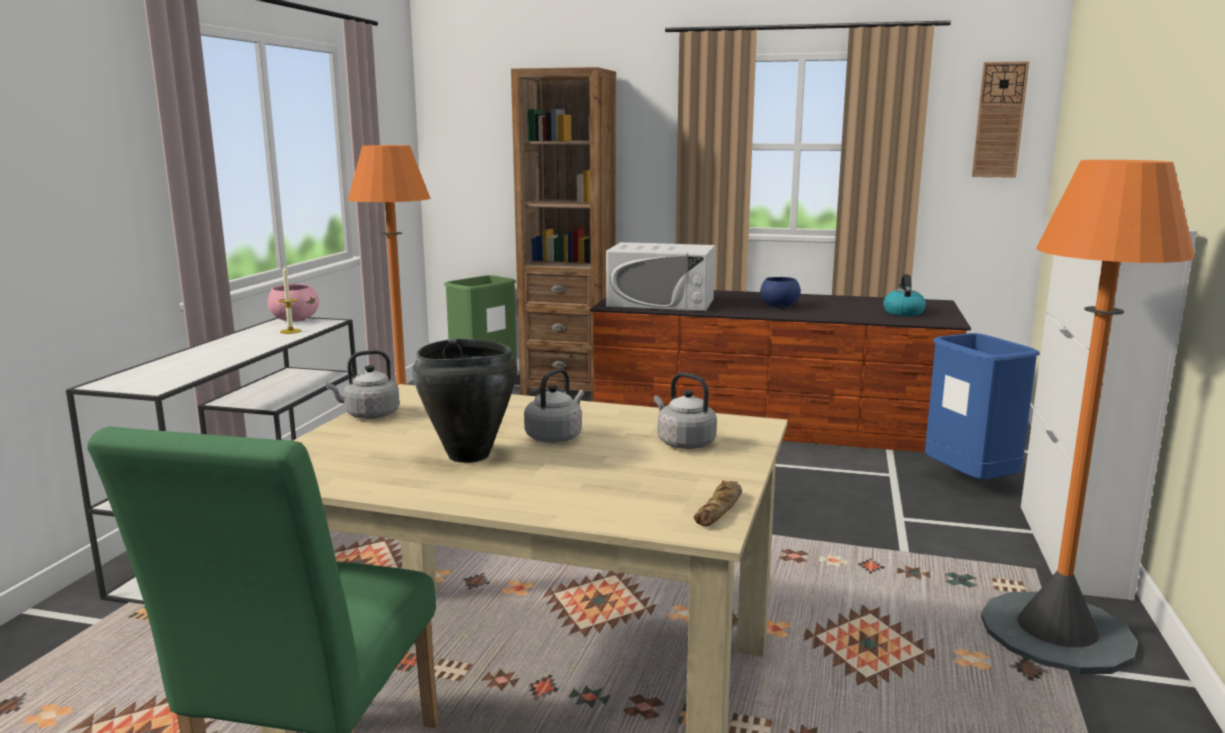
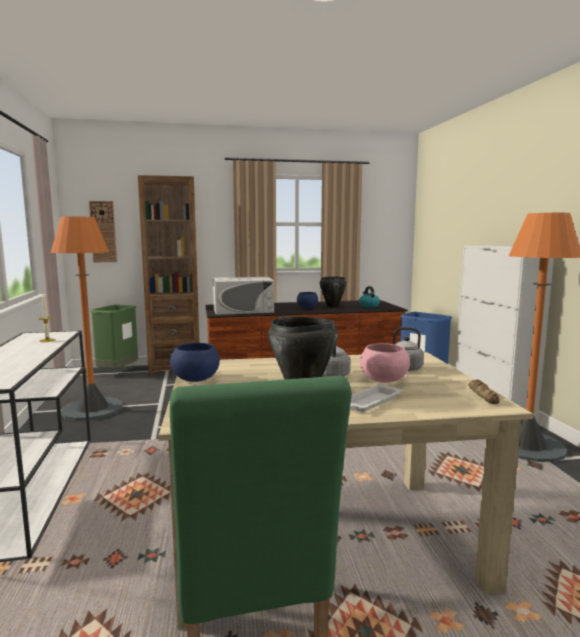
camera: 25 degrees left, 5 degrees down
(295, 320) = (38, 334): pink bowl -> pink bowl (383, 380)
(369, 415) = (195, 379): grey kettle -> blue bowl
(528, 488) = (370, 402): none -> white tray
(830, 308) = (332, 306): none -> black cooking pot
(999, 120) = (390, 211): wall clock -> wall clock (103, 232)

